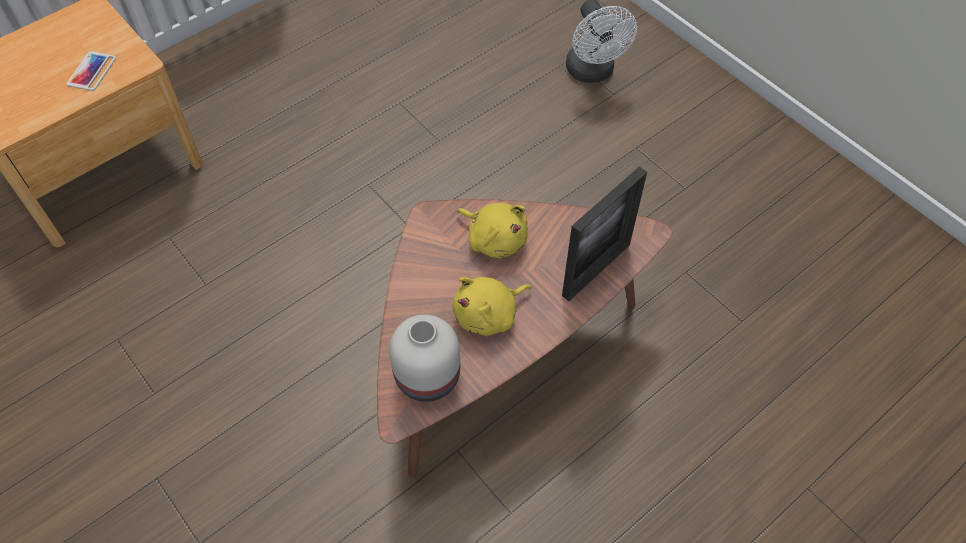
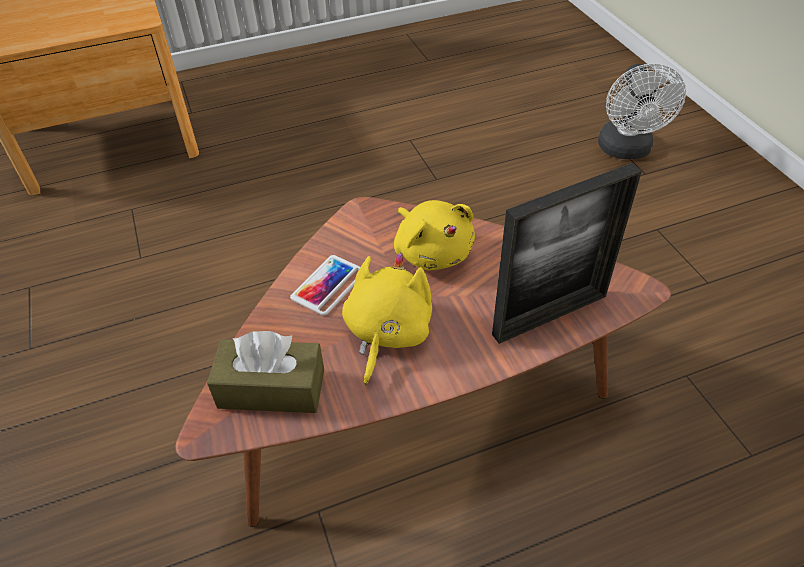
camera: 20 degrees right, 10 degrees down
(92, 71) = (94, 19): phone -> phone (328, 285)
(426, 378) = (271, 388): white vase -> brown tissue box
(489, 314) = (386, 333): yellow plush toy -> yellow plush toy turned 120 degrees clockwise

